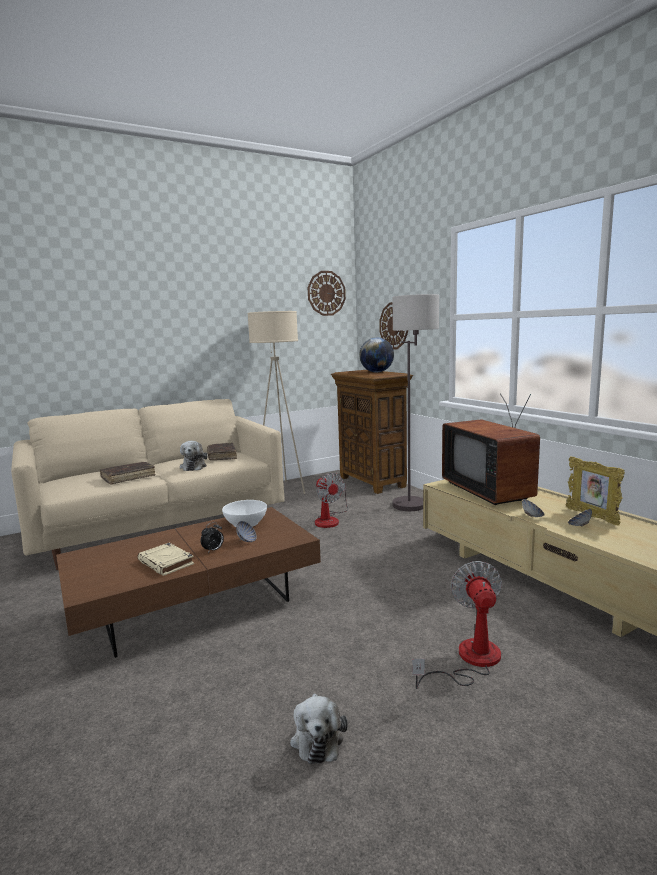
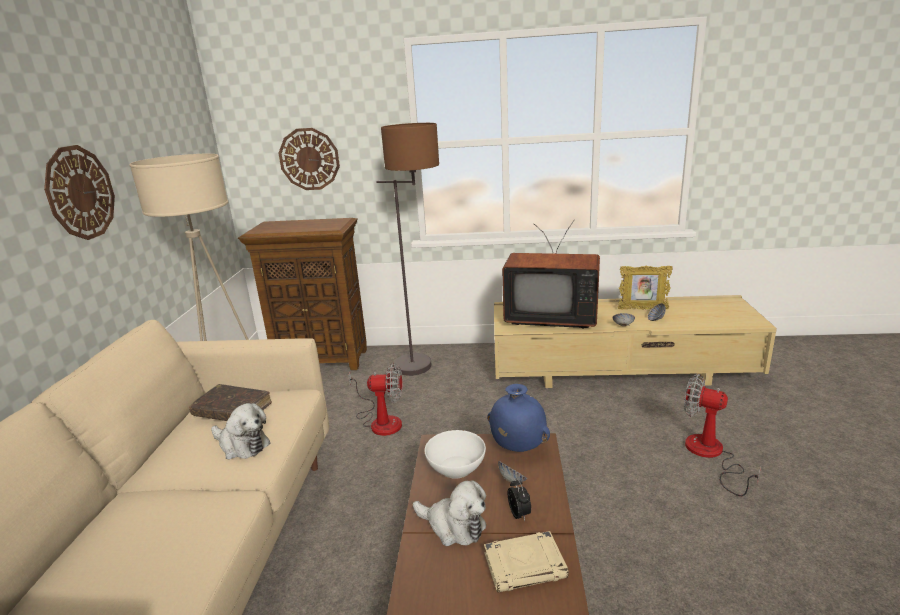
camera: 55 degrees left, 10 degrees up
(128, 477) = (191, 523): brown book -> none
(286, 533) = (517, 448): none -> blue vase
(317, 738) = (788, 579): plush toy -> plush toy (453, 526)
(326, 293) = (187, 118): wall clock -> wall clock (80, 193)
(377, 372) = (306, 223): globe -> none
(413, 508) = (423, 367): grey floor lamp -> brown floor lamp

